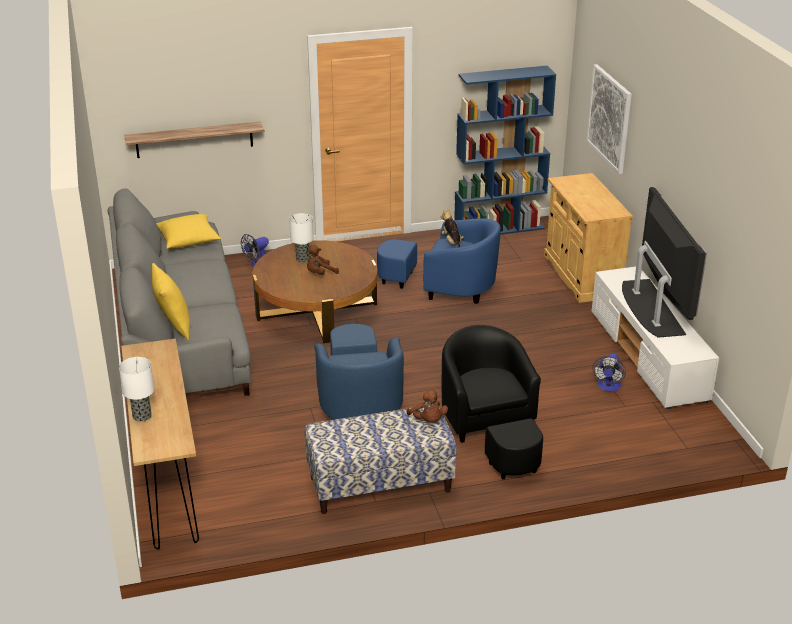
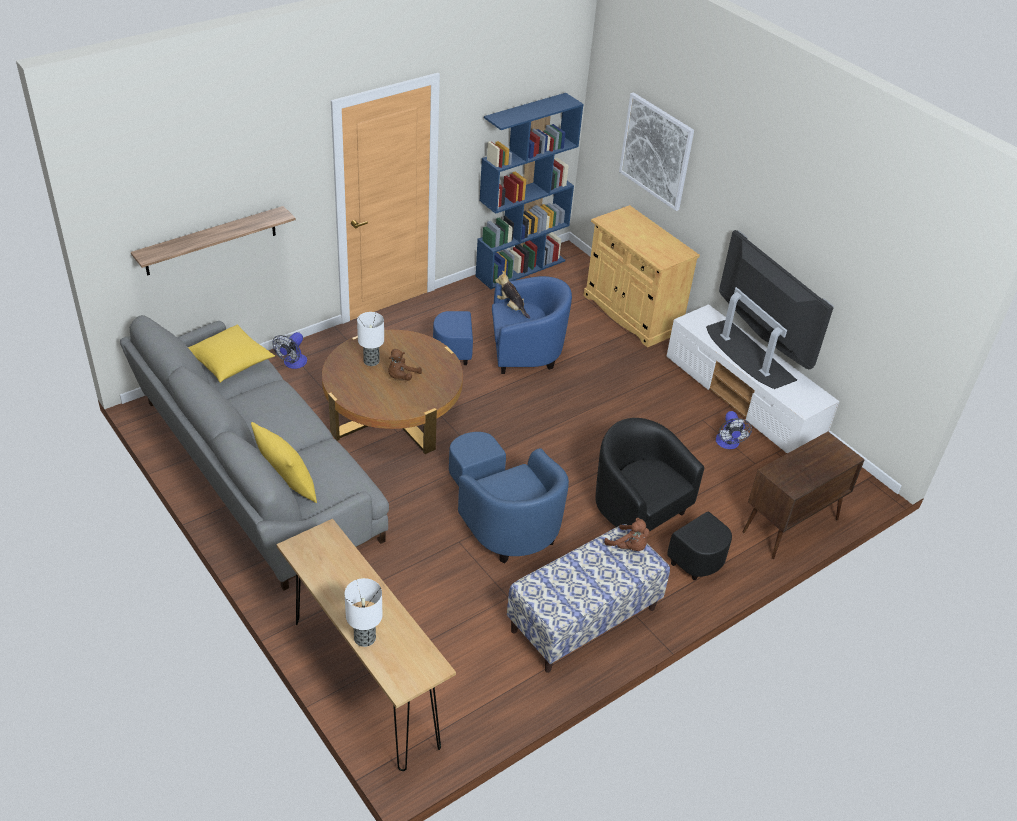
camera: 25 degrees left, 10 degrees up
(626, 460) = (790, 526): none -> brown cabinet

